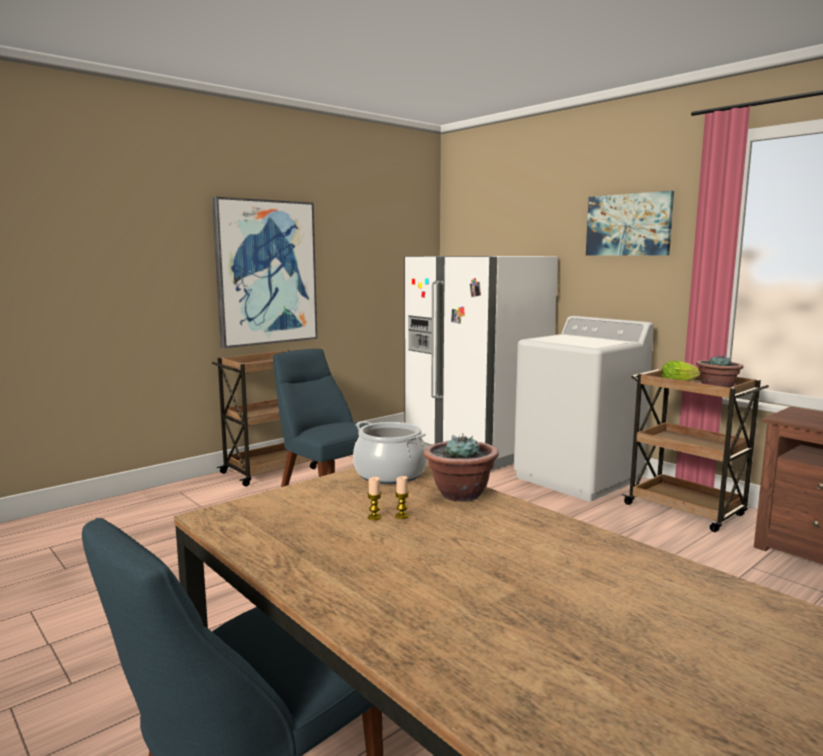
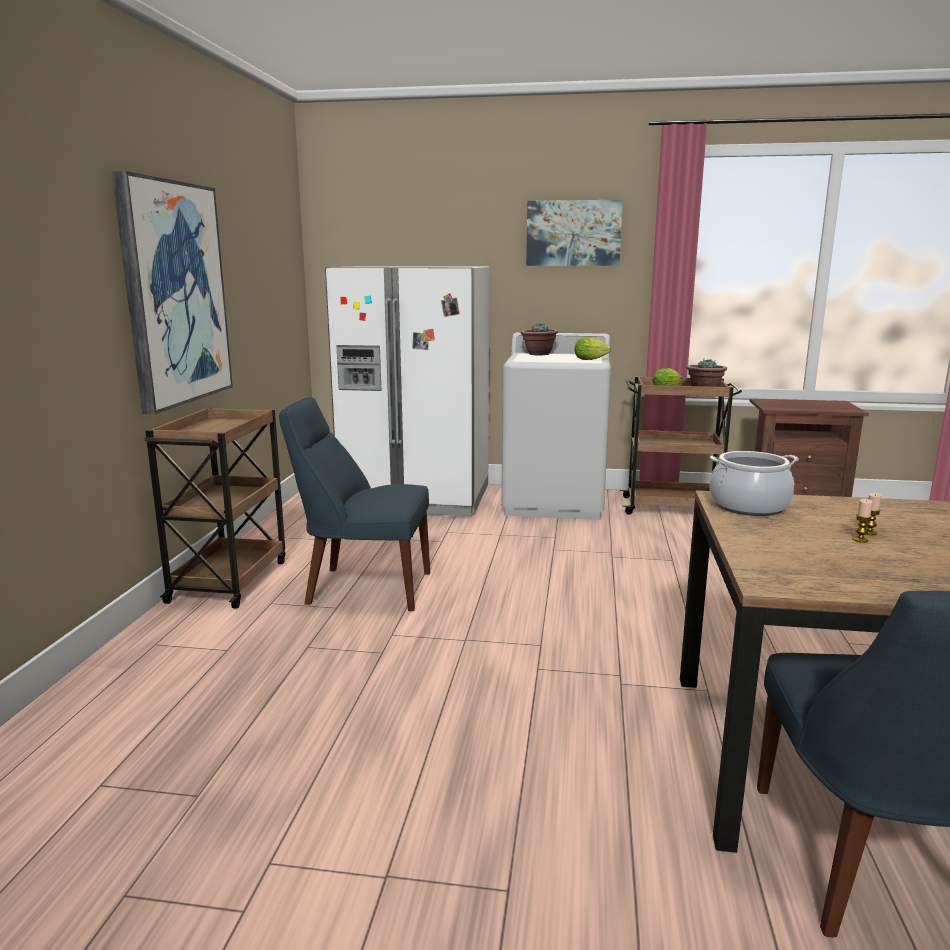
camera: 40 degrees left, 5 degrees up
(460, 494) = (838, 506): potted plant -> potted plant (538, 354)
(599, 345) = (592, 360): none -> lettuce

